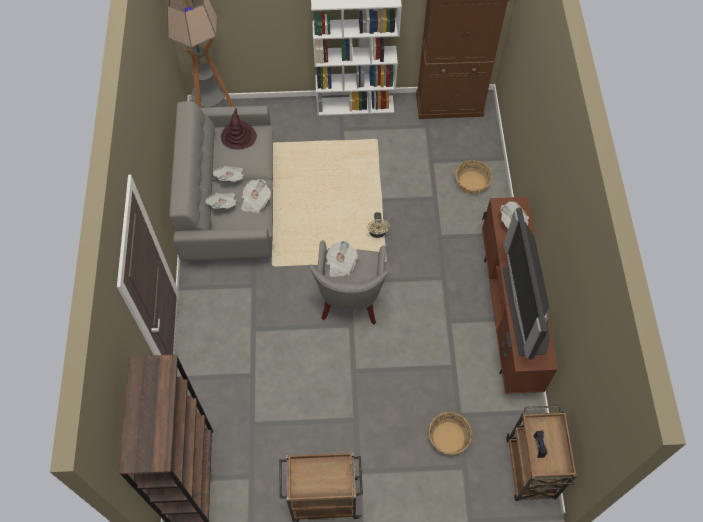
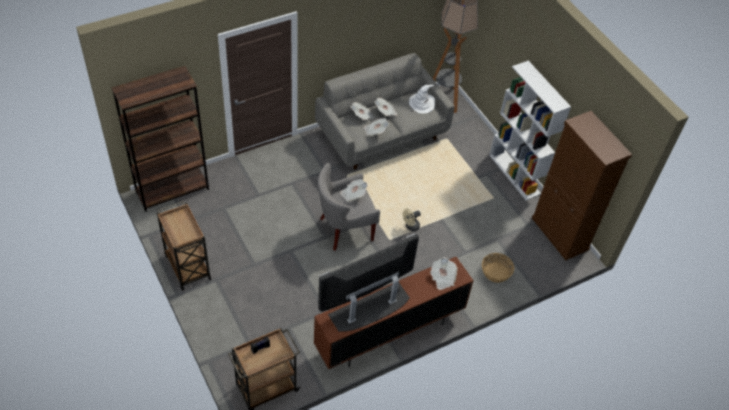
camera: 60 degrees right, 10 degrees down
(238, 136) = (422, 103): brown hat -> white hat
(448, 437) = (267, 326): basket -> none

